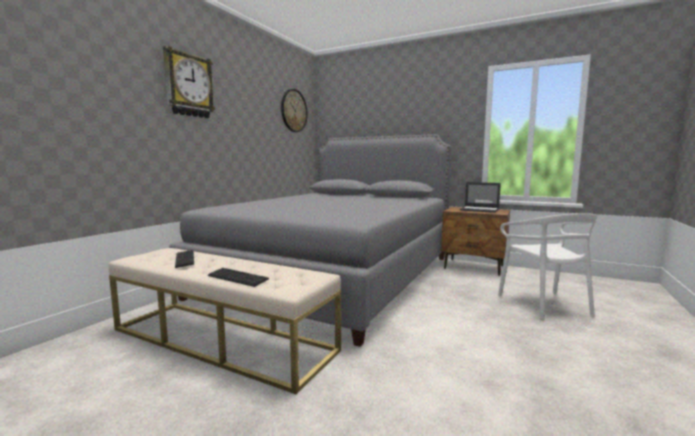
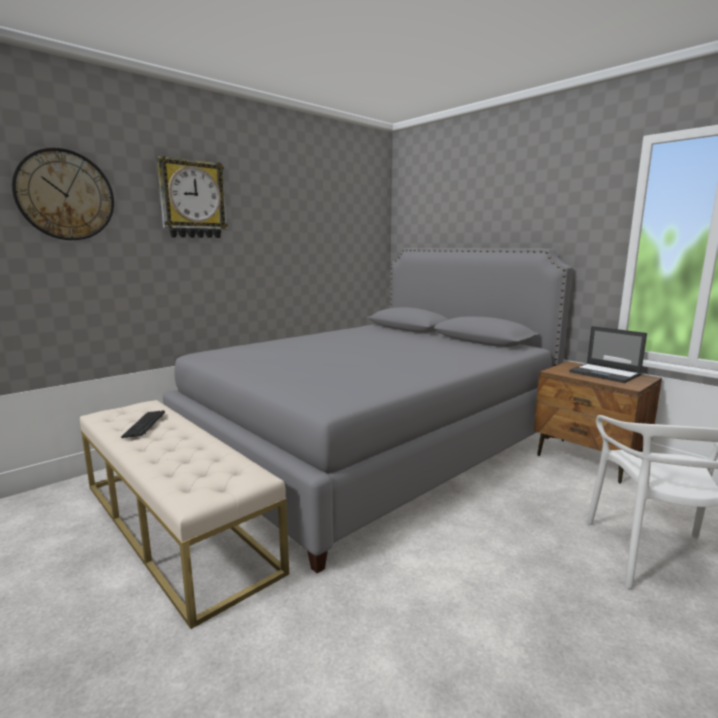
camera: 20 degrees right, 5 degrees up
(237, 278) = (160, 468): keyboard -> none
(294, 111) = (355, 212): wall clock -> wall clock (65, 195)

